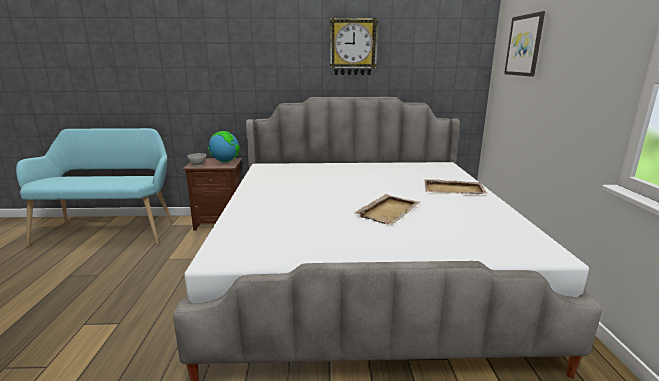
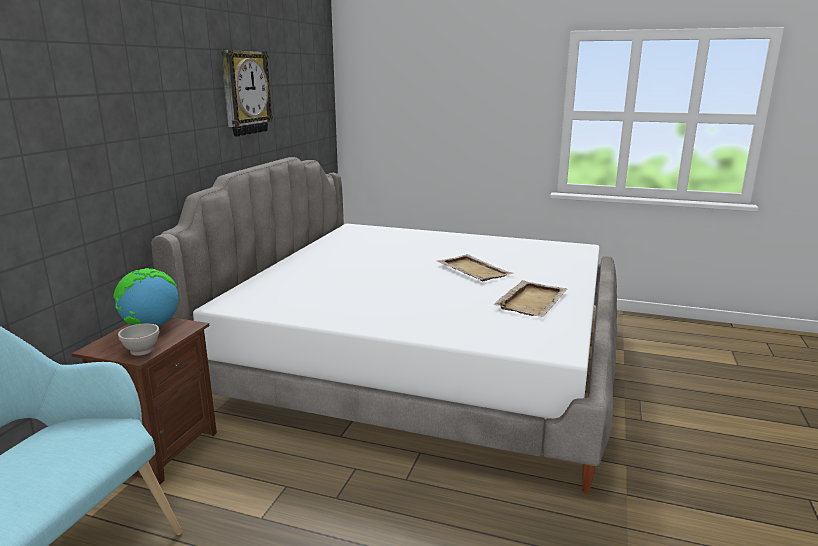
camera: 70 degrees left, 0 degrees up
(454, 189) = (434, 240): beige tray -> beige tray (532, 300)
(524, 45) = (401, 88): picture -> none

